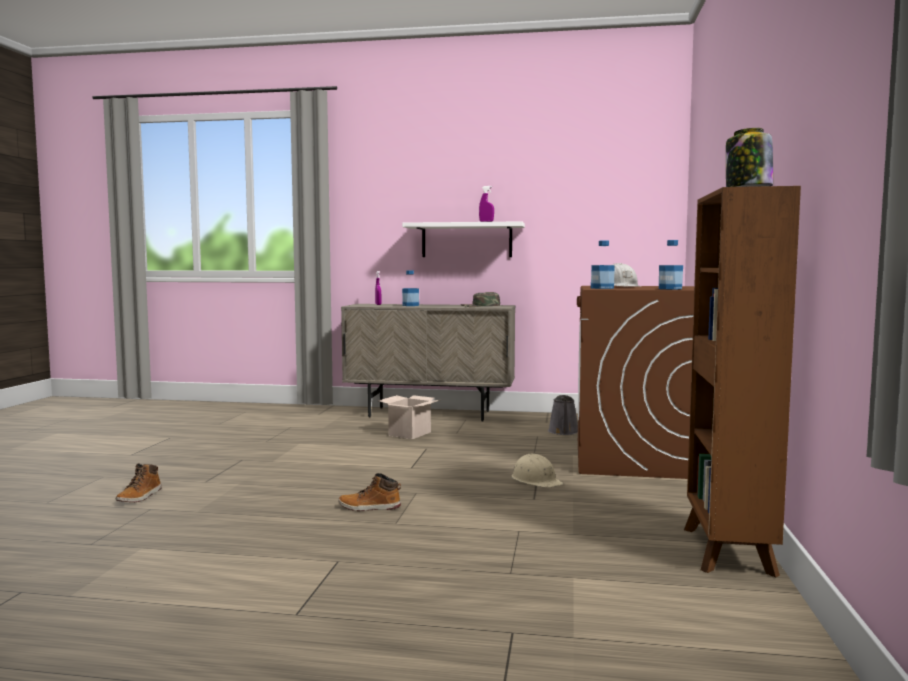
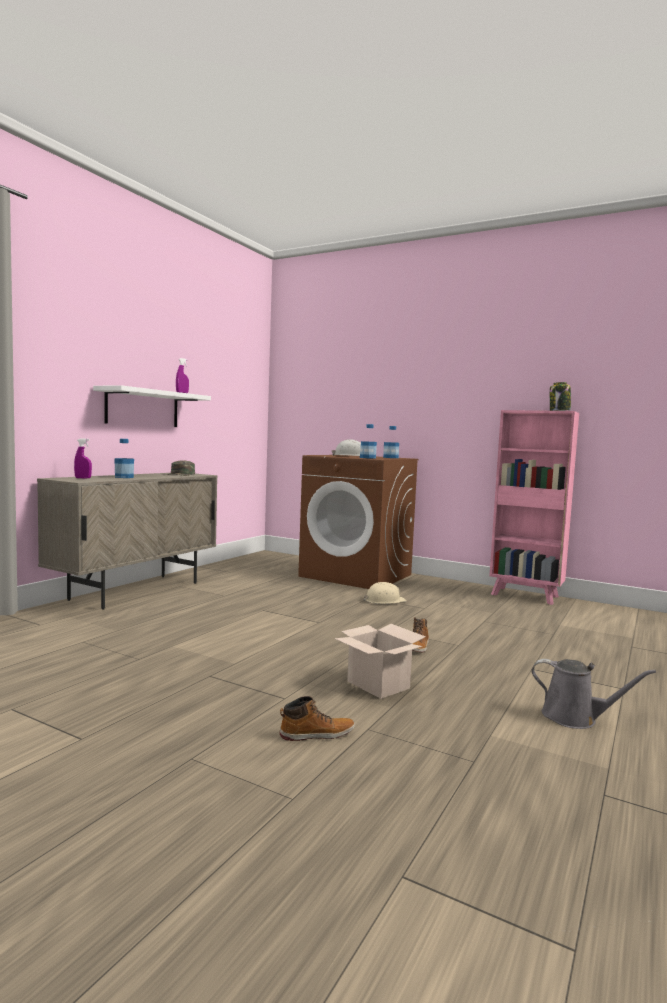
camera: 70 degrees left, 0 degrees up
(140, 497) = (316, 734): boot -> boot turned 45 degrees counterclockwise
(409, 433) = (202, 607): cardboard box -> cardboard box (376, 684)
(564, 432) = (267, 574): grey watering can -> grey watering can (575, 718)
(728, 552) = (526, 596): brown bookcase -> pink bookcase

